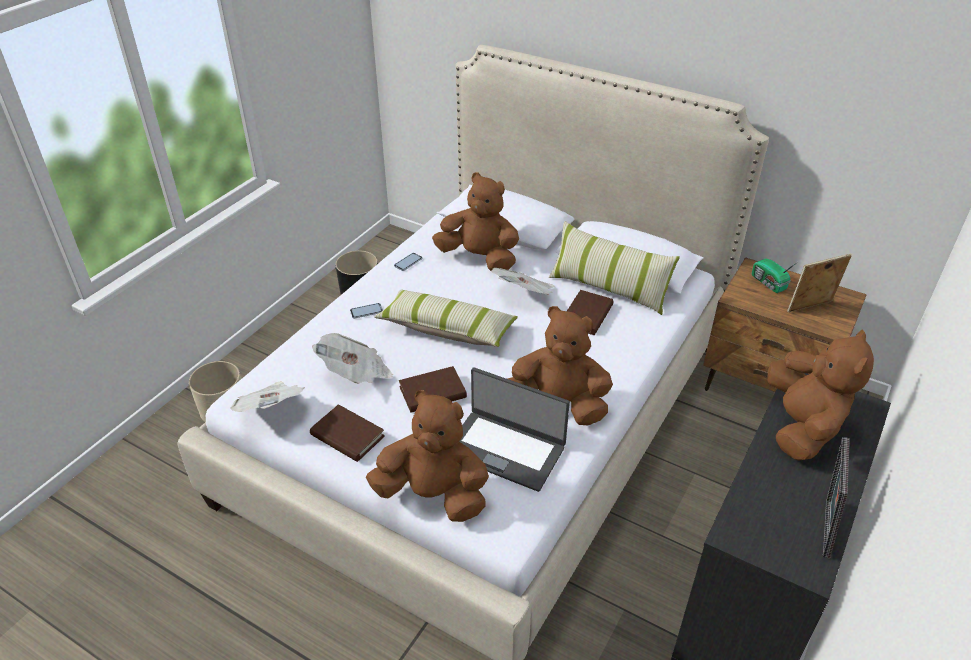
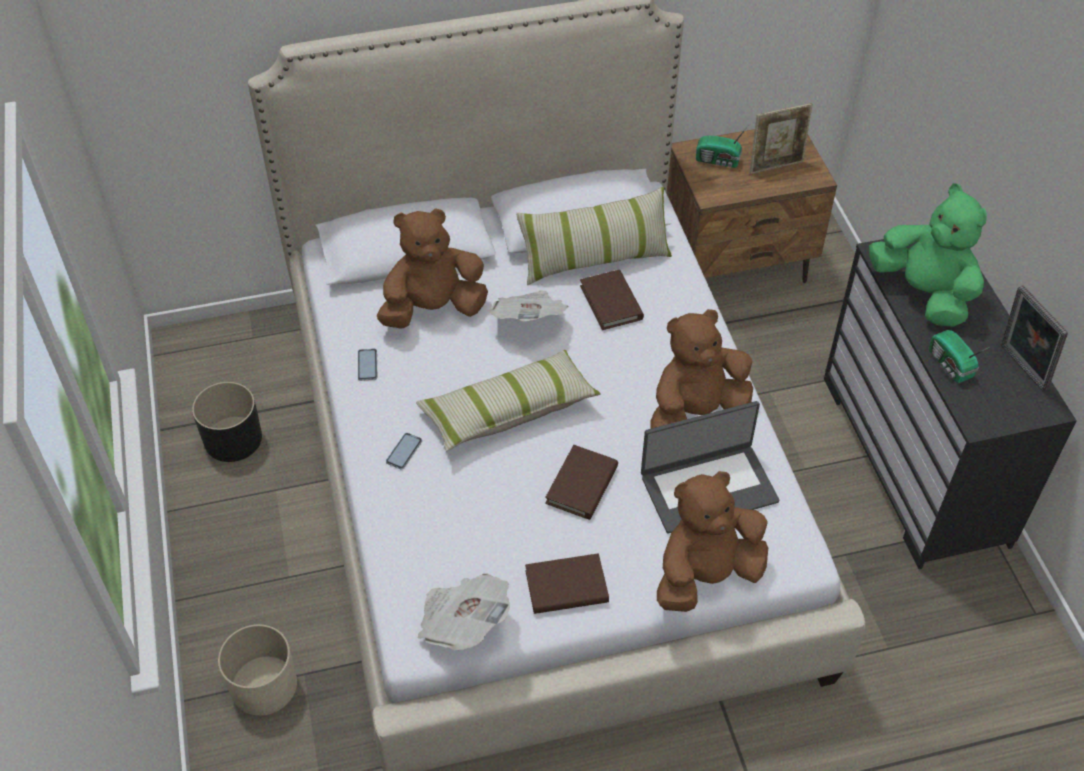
camera: 45 degrees left, 10 degrees up
(356, 373) = (490, 523): newspaper -> none
(759, 484) = (950, 365): none -> radio
(802, 427) = (923, 293): brown plush toy -> green plush toy
(810, 308) = (776, 165): picture frame -> picture frame turned 135 degrees counterclockwise

